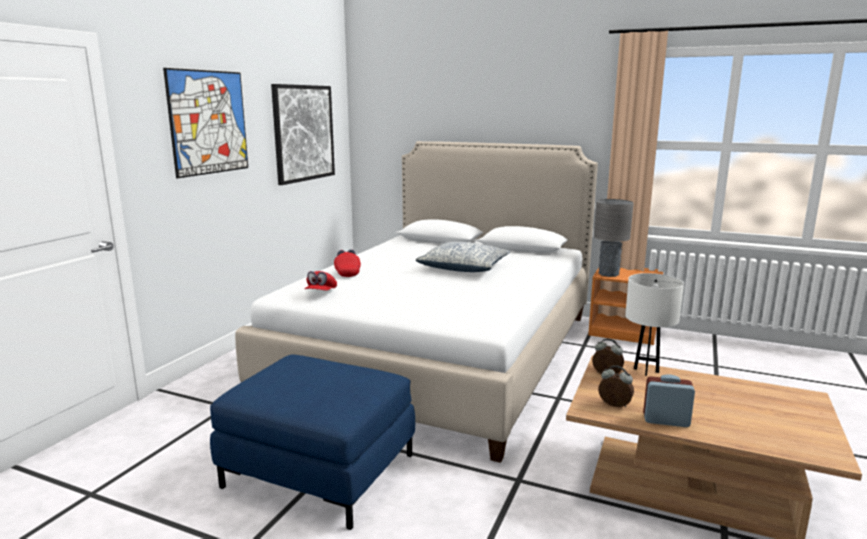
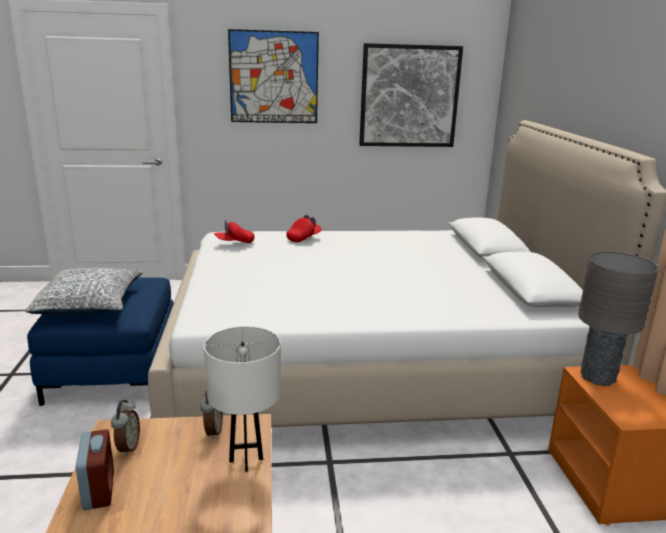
camera: 60 degrees right, 5 degrees up
(464, 268) = (390, 276): pillow -> pillow (90, 304)

